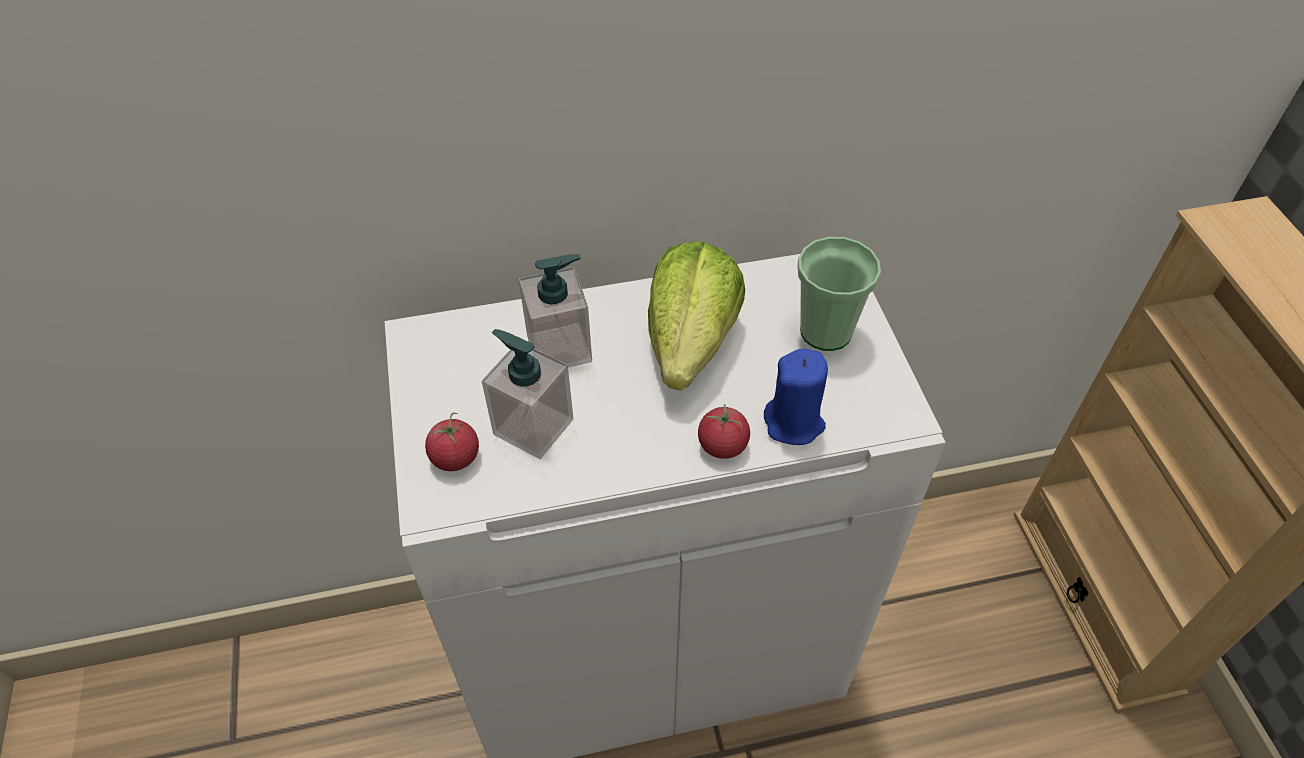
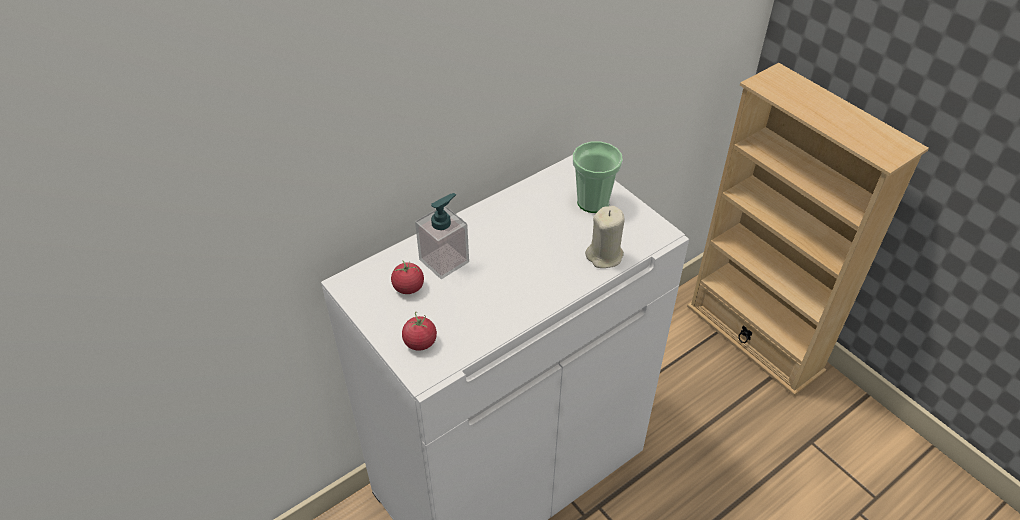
camera: 25 degrees left, 5 degrees down
(533, 426) = (456, 309): soap dispenser -> none
(691, 343) = (521, 233): lettuce -> none
(722, 445) = (572, 281): tomato -> tomato (408, 287)
(794, 423) = (604, 256): blue candle -> beige candle

